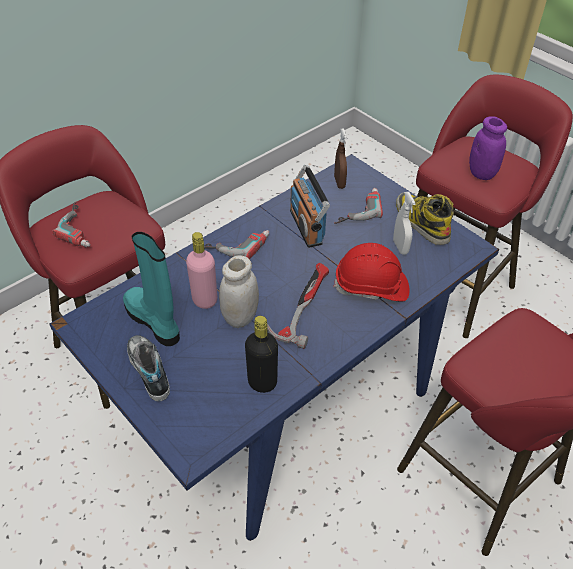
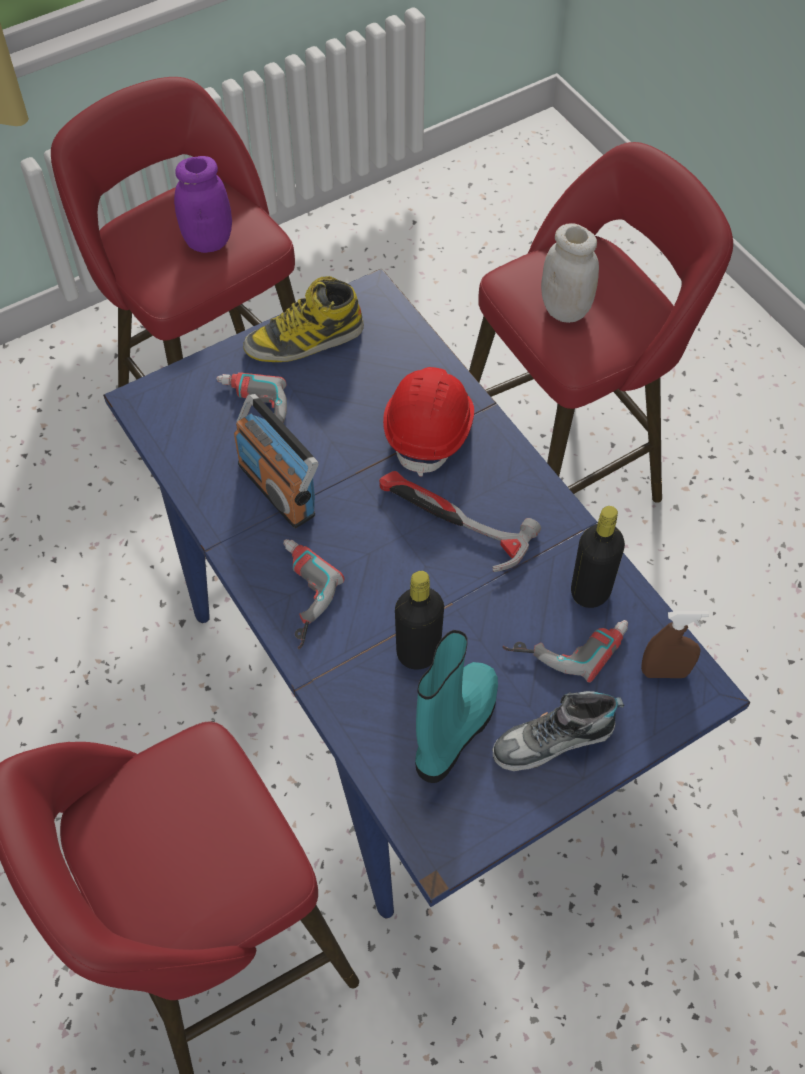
camera: 80 degrees left, 10 degrees up
(82, 228) = (183, 856): power drill -> power drill (567, 641)
(154, 322) = (454, 730): turquoise boot -> turquoise boot turned 150 degrees clockwise
(205, 300) = (418, 653): pink bottle -> black bottle
(240, 317) = (463, 606): white jar -> white jar (565, 309)
(306, 226) = (278, 489): radio -> radio turned 60 degrees clockwise
(339, 182) = (178, 425): brown spray bottle -> brown spray bottle (665, 672)
(400, 247) = (354, 377): white spray bottle -> none

